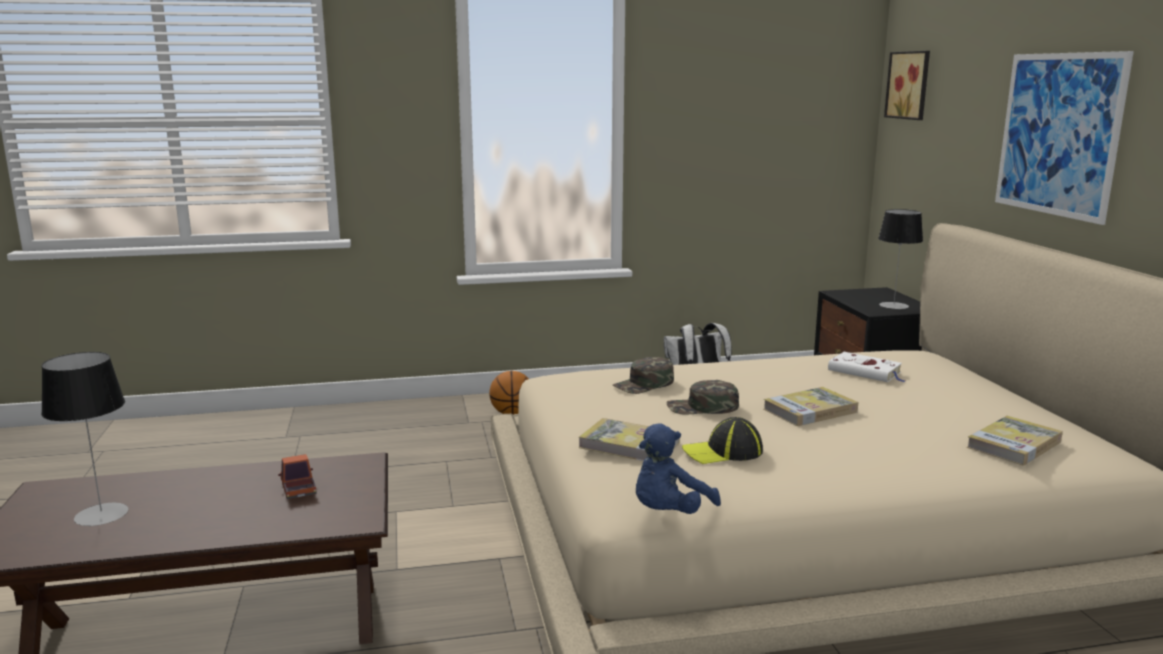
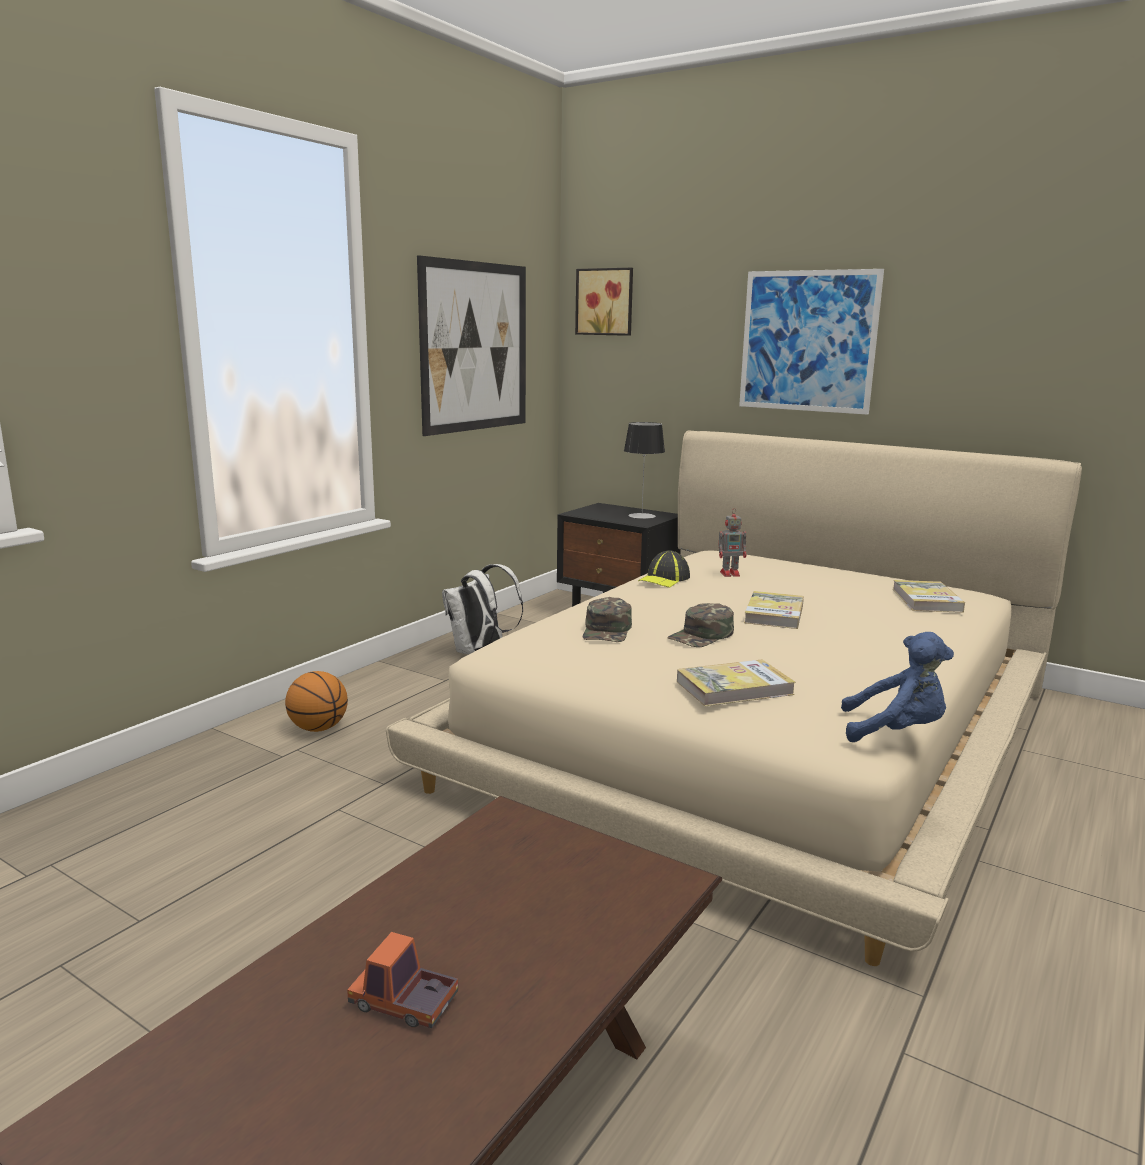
camera: 45 degrees left, 0 degrees up
(101, 514) = (312, 1087): table lamp -> none
(298, 490) = (515, 885): toy truck -> toy truck (404, 1003)
(669, 513) = (896, 732): blue plush toy -> blue plush toy turned 75 degrees counterclockwise
(723, 452) = (807, 666): cap -> cap (664, 579)
(753, 129) = (475, 347): none -> picture
(866, 372) = (731, 574): white book -> toy robot

